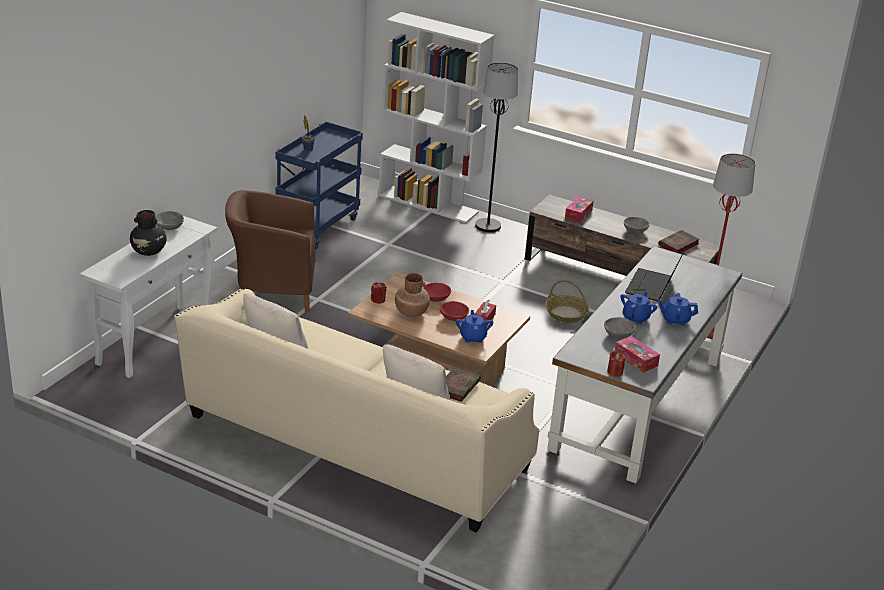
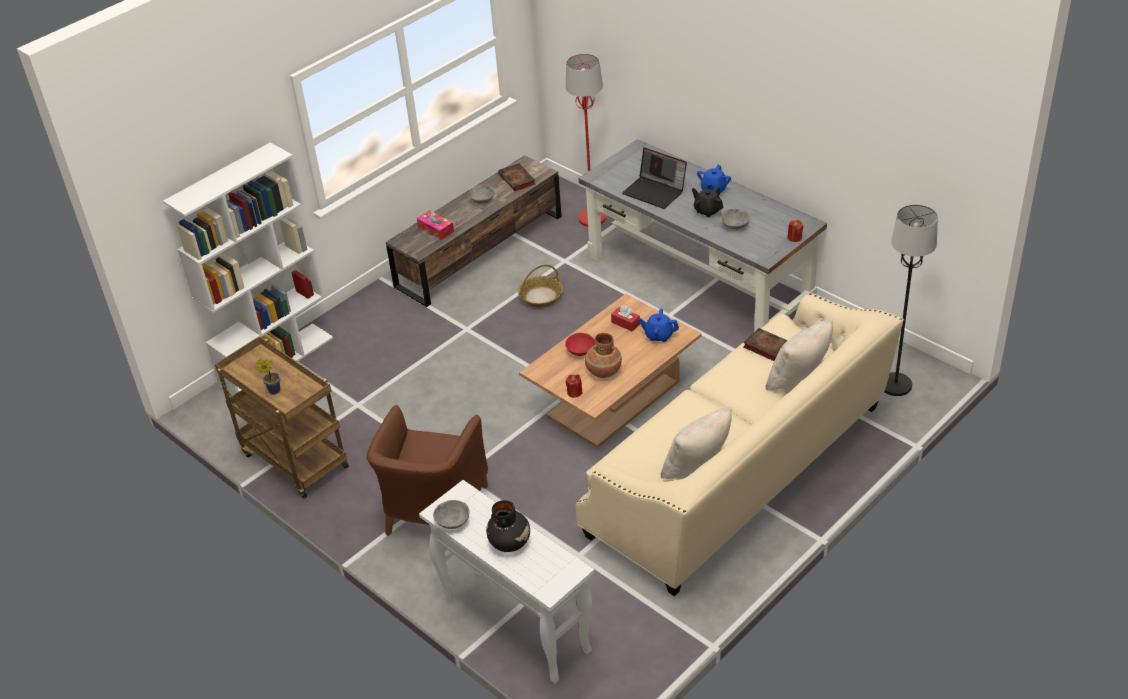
camera: 70 degrees left, 10 degrees up
(317, 226) = (293, 460): blue cart -> brown cart
(453, 318) = (620, 344): red bowl -> none
(487, 226) = (346, 322): black floor lamp -> black floor lamp (895, 385)
(636, 318) = (707, 210): blue teapot -> black teapot
(636, 359) = (776, 223): tissue box -> none

